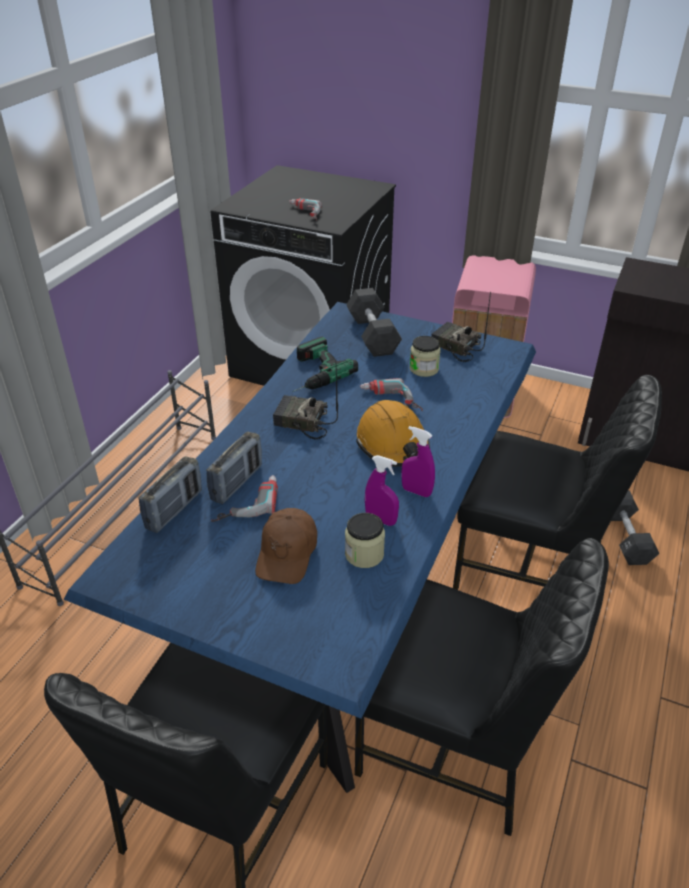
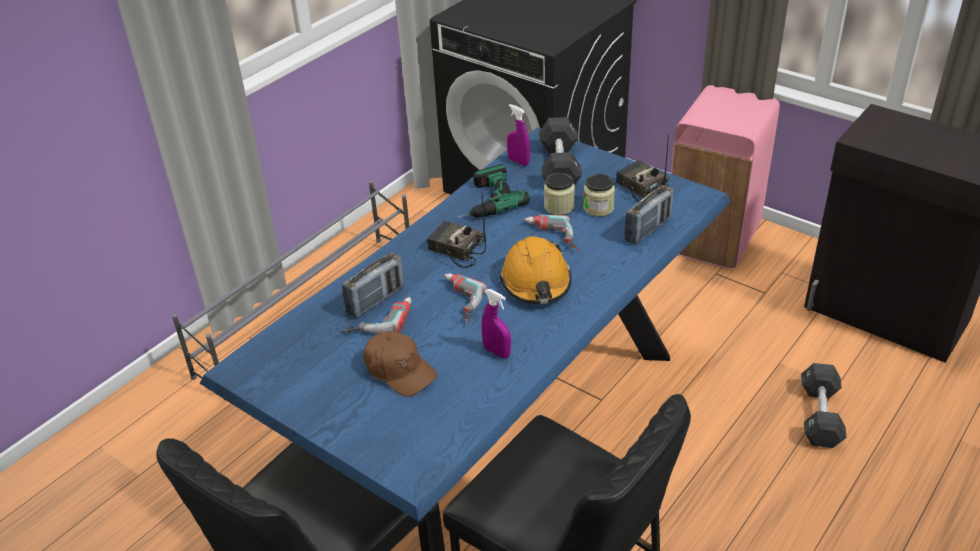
camera: 15 degrees right, 0 degrees up
(174, 510) = (312, 318): radio -> radio (648, 229)
(287, 553) = (399, 370): brown cap -> brown cap turned 75 degrees counterclockwise
(303, 214) = (522, 29): power drill -> power drill (457, 302)
(364, 554) = (469, 381): jar -> jar (559, 207)
(416, 491) = (541, 330): purple spray bottle -> purple spray bottle (518, 162)
(531, 568) = (702, 433): black chair -> none

